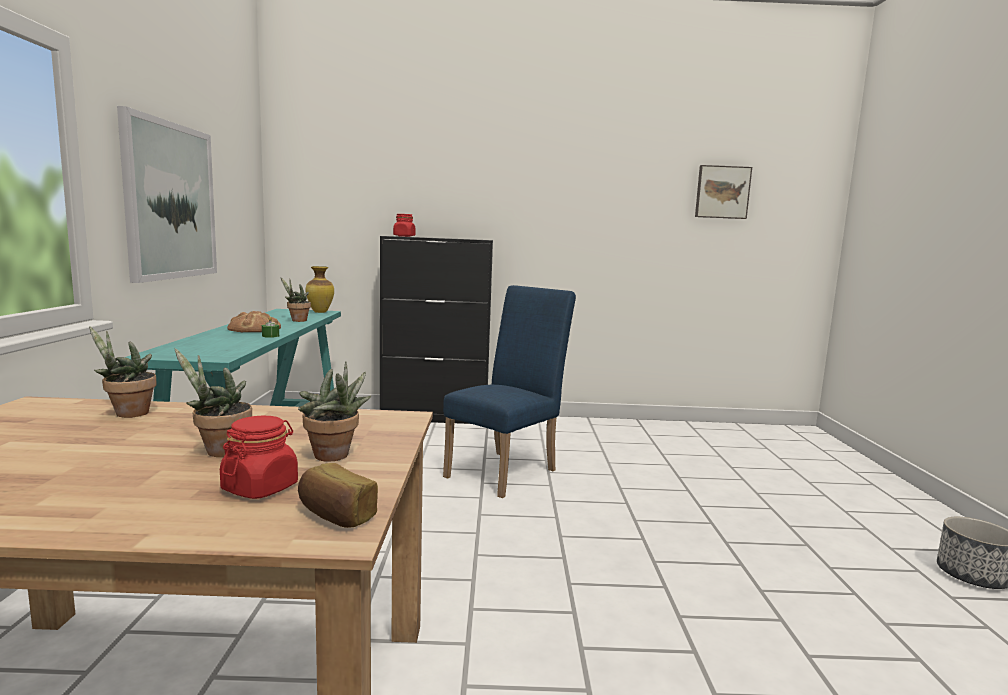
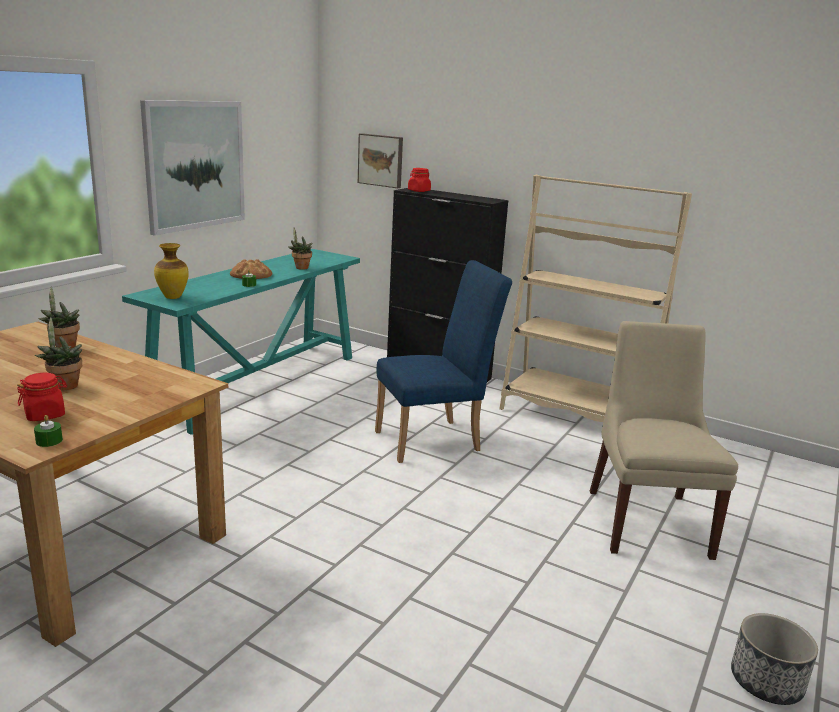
camera: 30 degrees right, 10 degrees up
(319, 312) = (338, 257): vase -> vase (172, 297)
(334, 457) = (110, 404): potted plant -> none
(335, 515) = (49, 441): bread -> green candle
(587, 427) = (576, 415): none -> beige bookcase
(722, 192) = (785, 163): picture -> picture (381, 160)
(740, 488) = (646, 520): none -> beige chair

